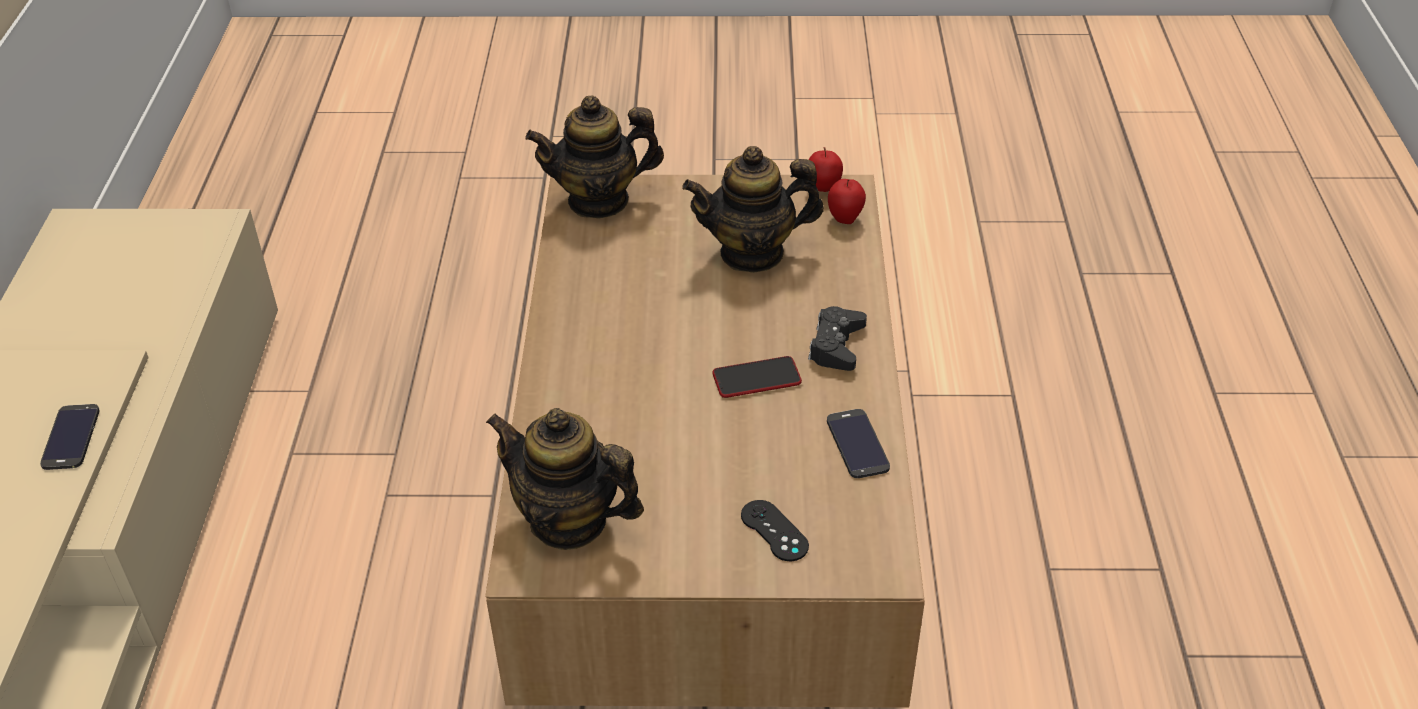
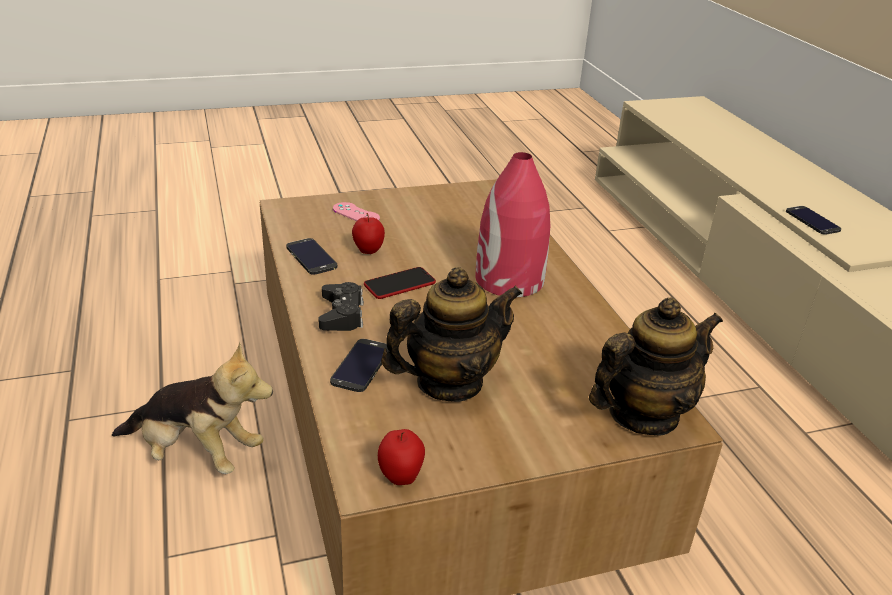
camera: 160 degrees right, 10 degrees down
(569, 521) = (481, 205): teapot -> none
(620, 364) = (509, 280): none -> red vase
(774, 531) = (356, 213): black game controller -> pink game controller
(830, 282) = (361, 365): none -> phone
(845, 218) = (363, 439): apple -> apple (368, 251)
(996, 493) = (196, 453): none -> plush toy

